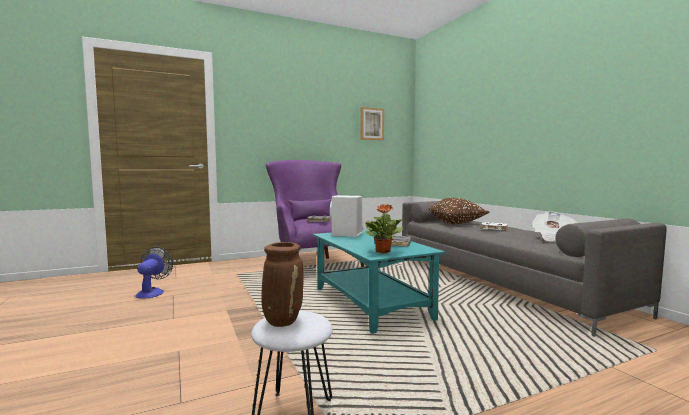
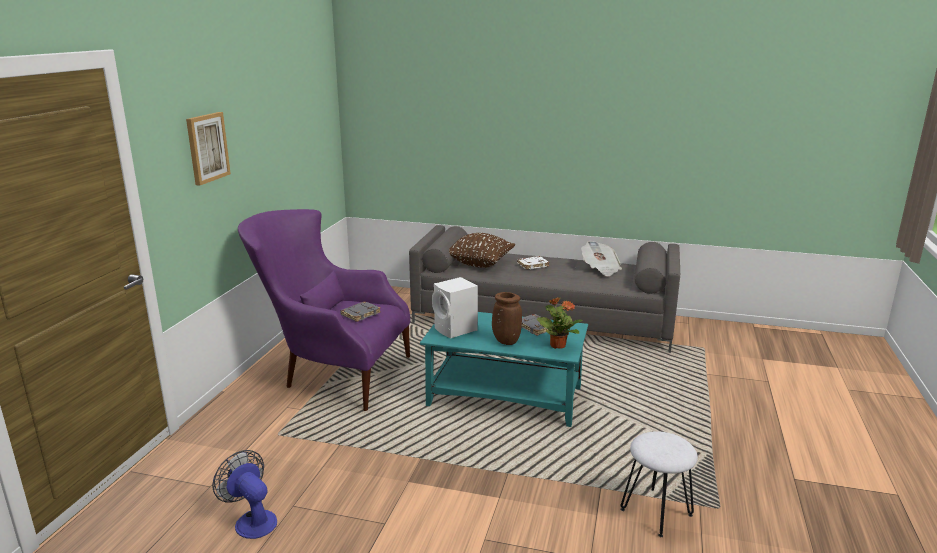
camera: 50 degrees left, 15 degrees up
(282, 321) = (660, 449): brown vase -> brown vase (505, 341)
(371, 124) = (304, 123): picture -> picture (207, 147)

